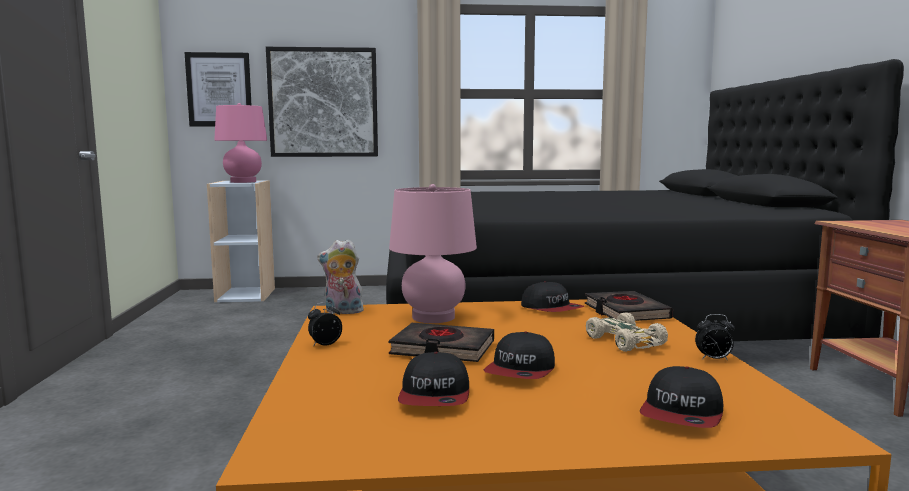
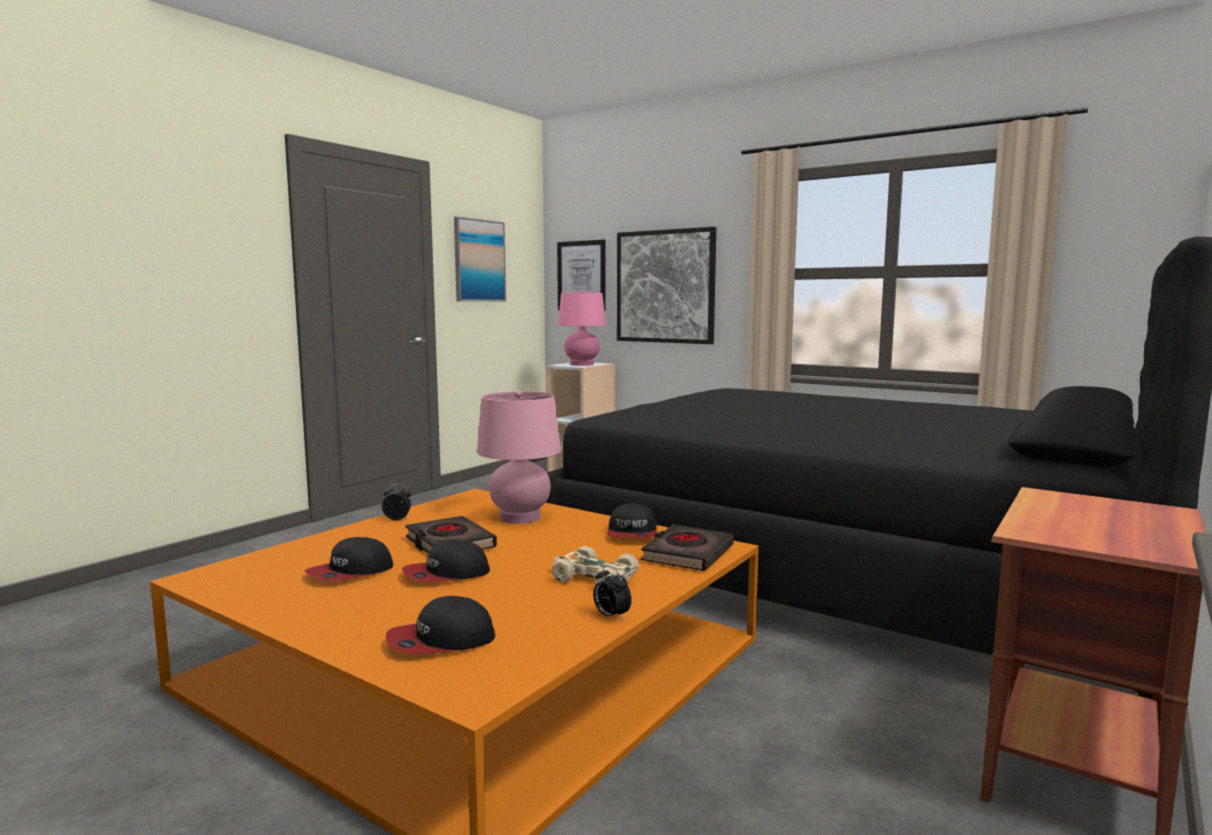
camera: 40 degrees right, 0 degrees up
(121, 63) = (479, 261): none -> picture
(342, 312) = (476, 498): plush toy -> none
(626, 341) = (593, 578): beige toy car -> beige toy car turned 105 degrees clockwise

